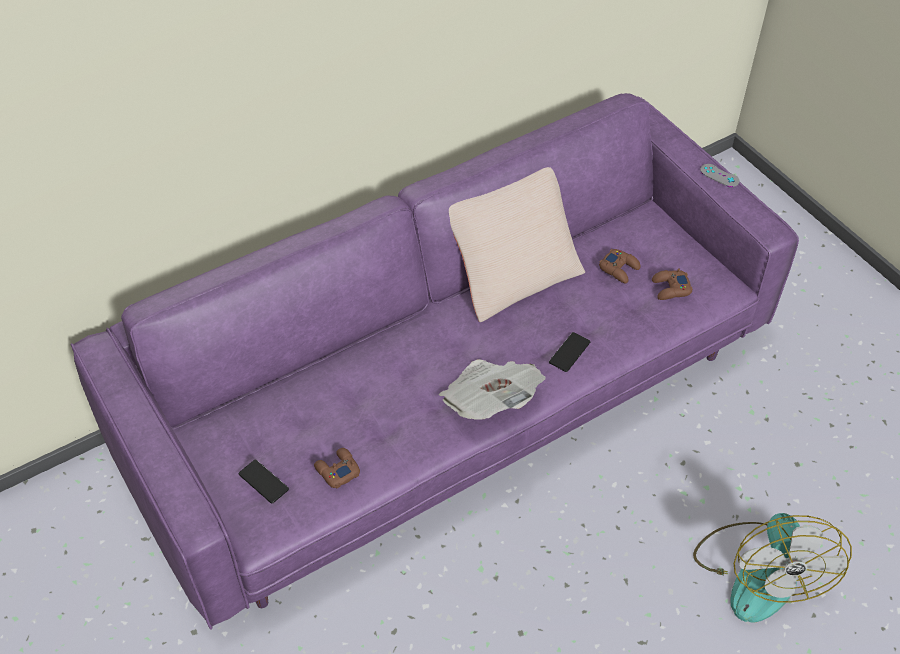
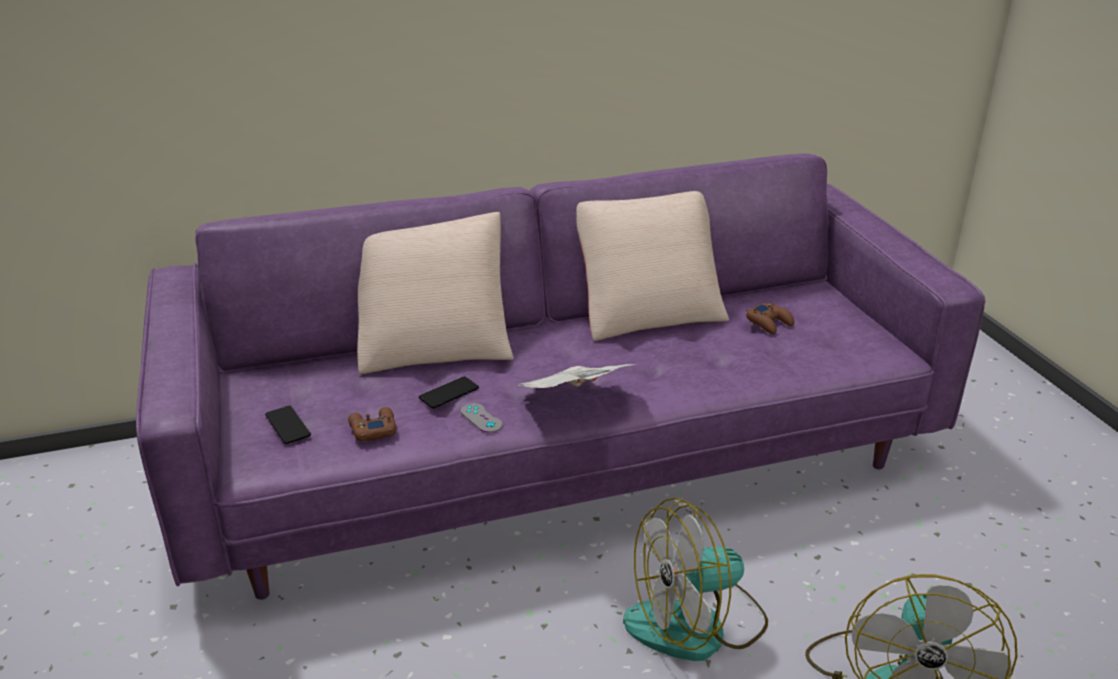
camera: 15 degrees right, 20 degrees down
(344, 355) = (434, 345): none -> beige pillow
(569, 352) = (685, 376): phone -> phone (449, 393)
(609, 549) = (696, 624): none -> fan
(670, 288) = (824, 344): brown game controller -> none
(719, 175) = (899, 240): grey game controller -> grey game controller (481, 418)

